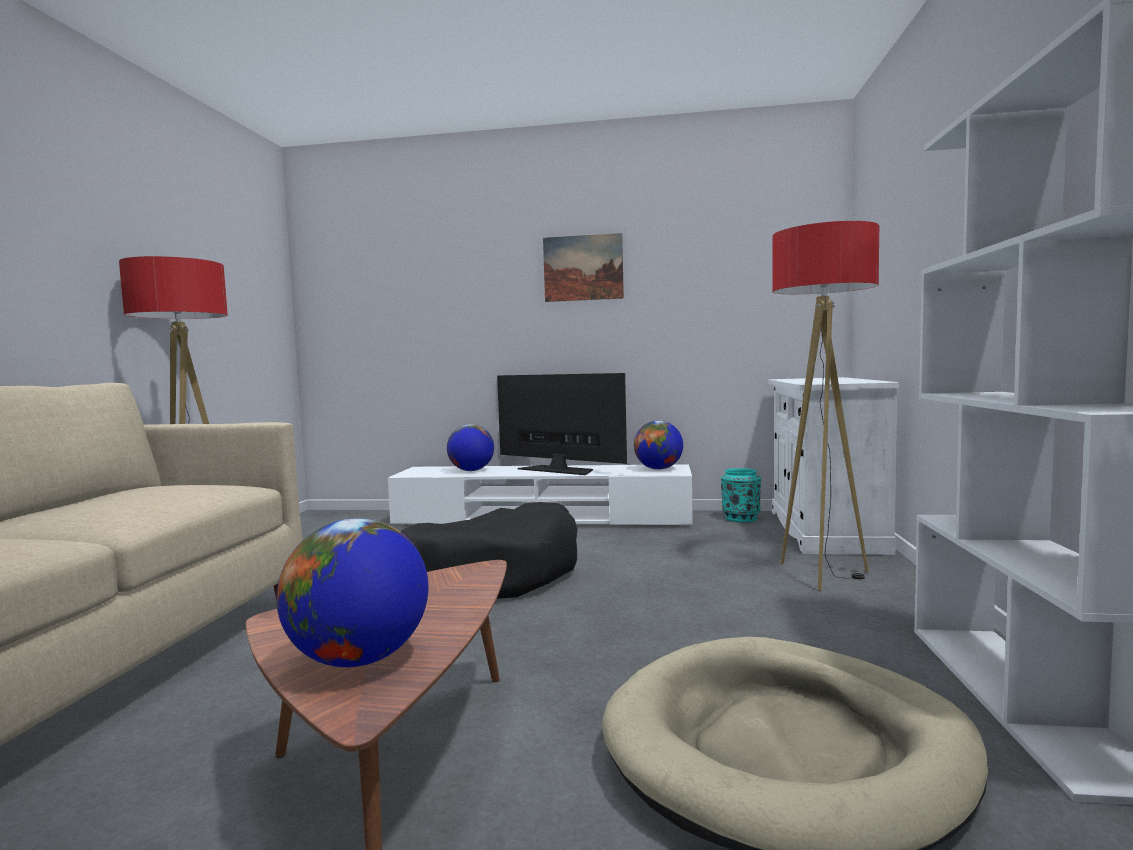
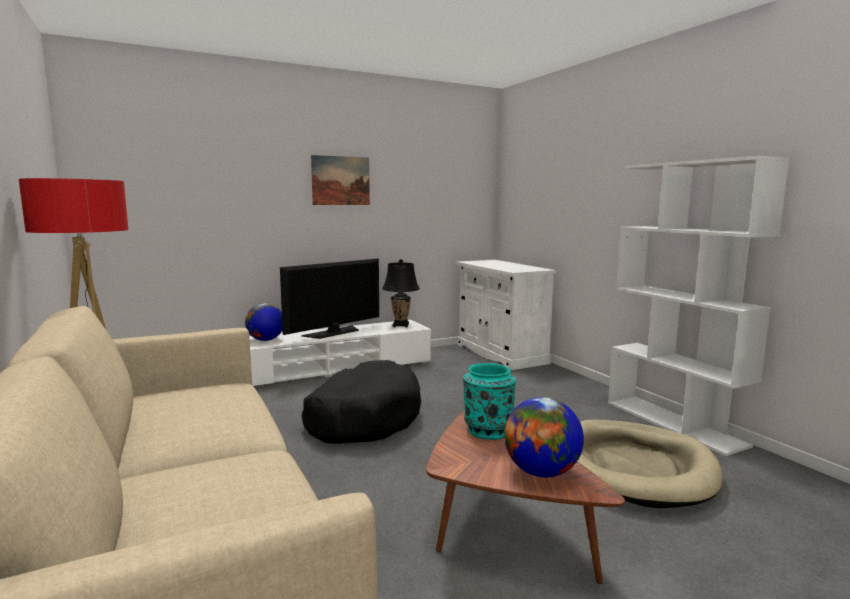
camera: 35 degrees left, 5 degrees up
(558, 470) = (333, 332): television -> television turned 135 degrees clockwise
(658, 469) = (400, 325): globe -> black table lamp
(740, 518) = (447, 351): turquoise vase -> turquoise vase (487, 430)
(822, 575) = (536, 381): floor lamp -> none

